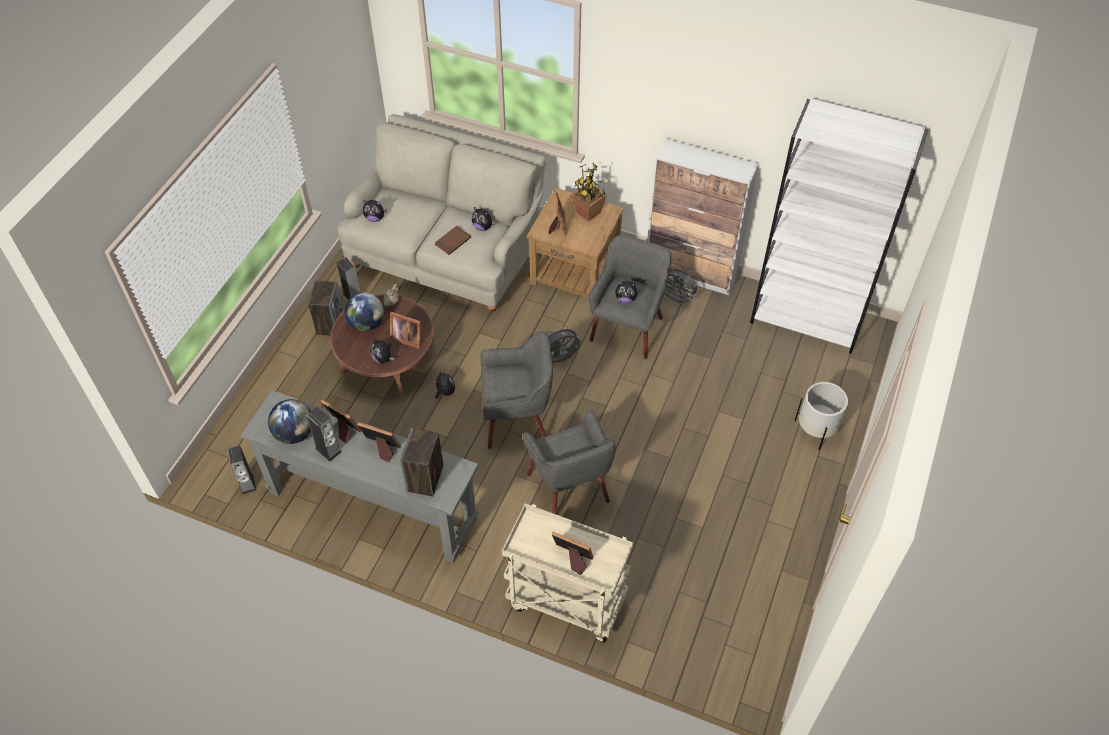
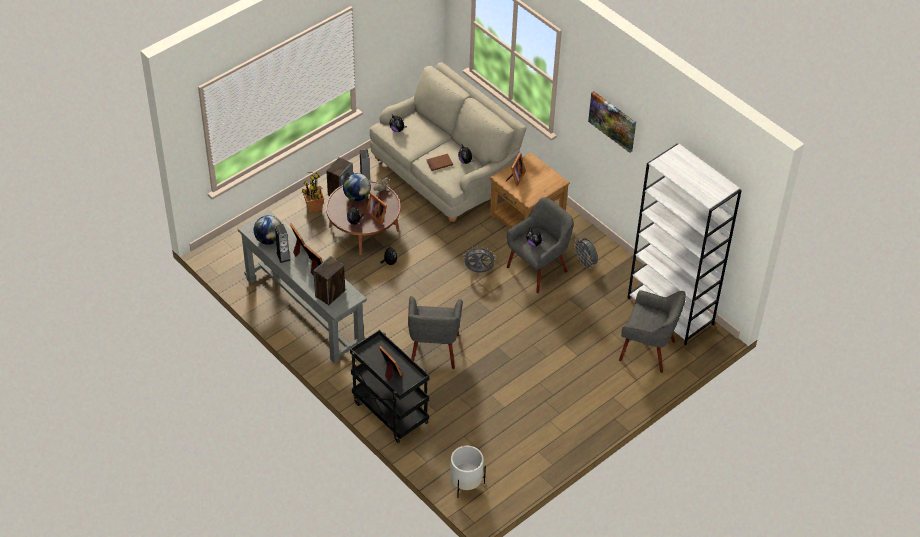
camera: 25 degrees right, 5 degrees down
(247, 483) = (236, 269): speaker -> none
(517, 419) = (426, 297): grey armchair -> grey armchair (648, 350)
(565, 602) = (389, 412): beige cart -> black cart
(588, 213) = (542, 177): potted plant -> potted plant (314, 207)
(683, 104) = (613, 121): none -> picture
(690, 273) = (608, 249): cabinet -> none
(816, 430) = (623, 382): white planter -> white planter (466, 484)

